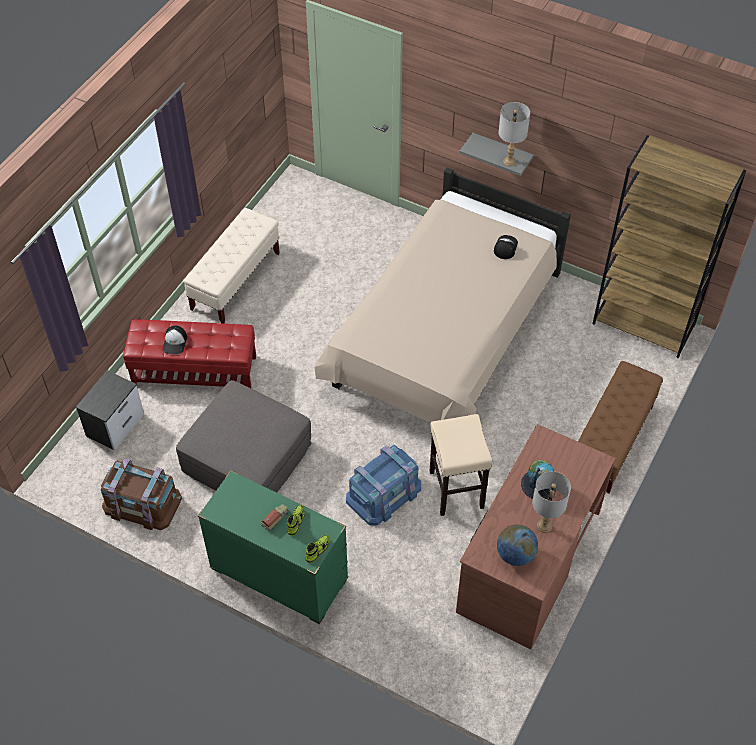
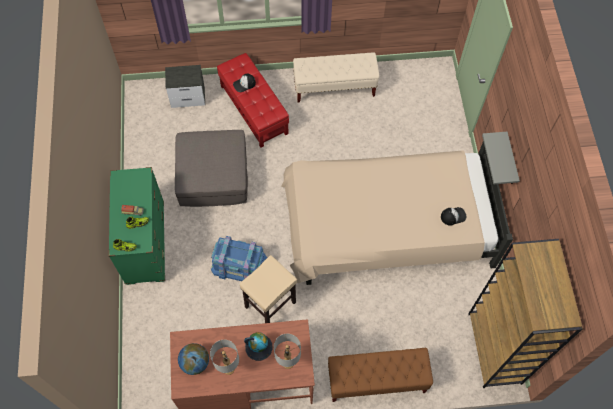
camera: 55 degrees right, 10 degrees up
(142, 502) = (147, 144): brown storage box -> none
(509, 161) = (499, 169): grey table lamp -> grey table lamp (287, 362)

